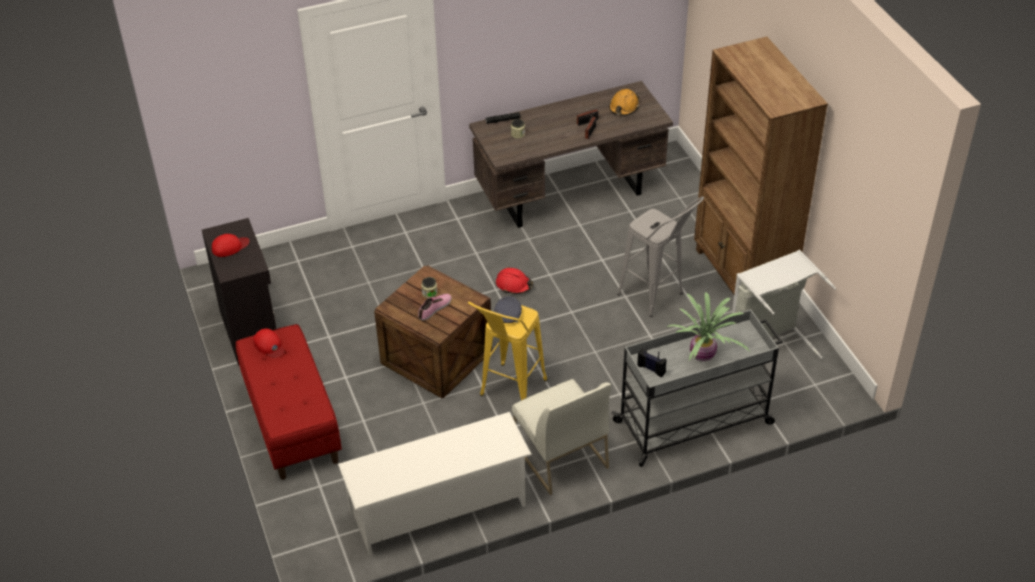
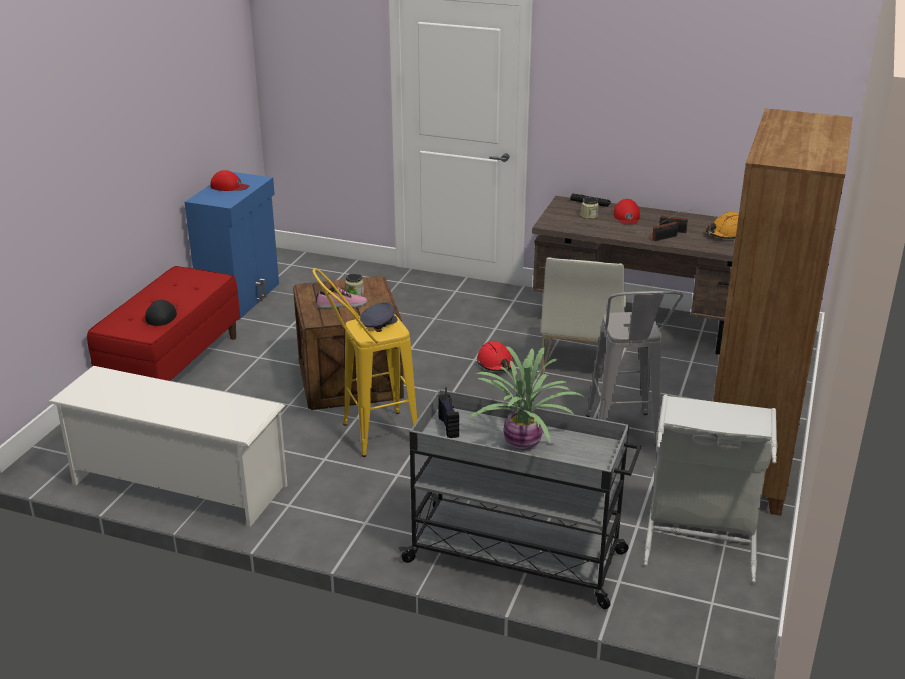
camera: 40 degrees right, 15 degrees down
(251, 331) = (241, 297): black cabinet -> blue cabinet
(269, 345) = (190, 278): red cap -> red cap (627, 217)
(304, 391) = (162, 315): none -> black cap
(559, 456) = (341, 507): white chair -> white chair (579, 364)

